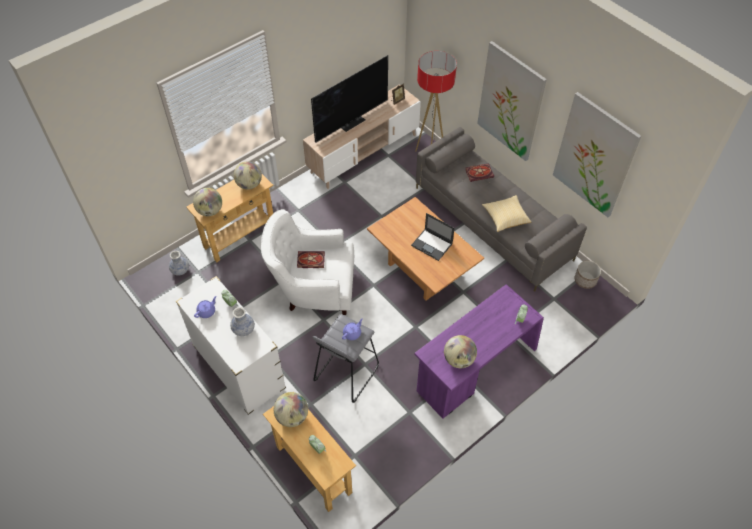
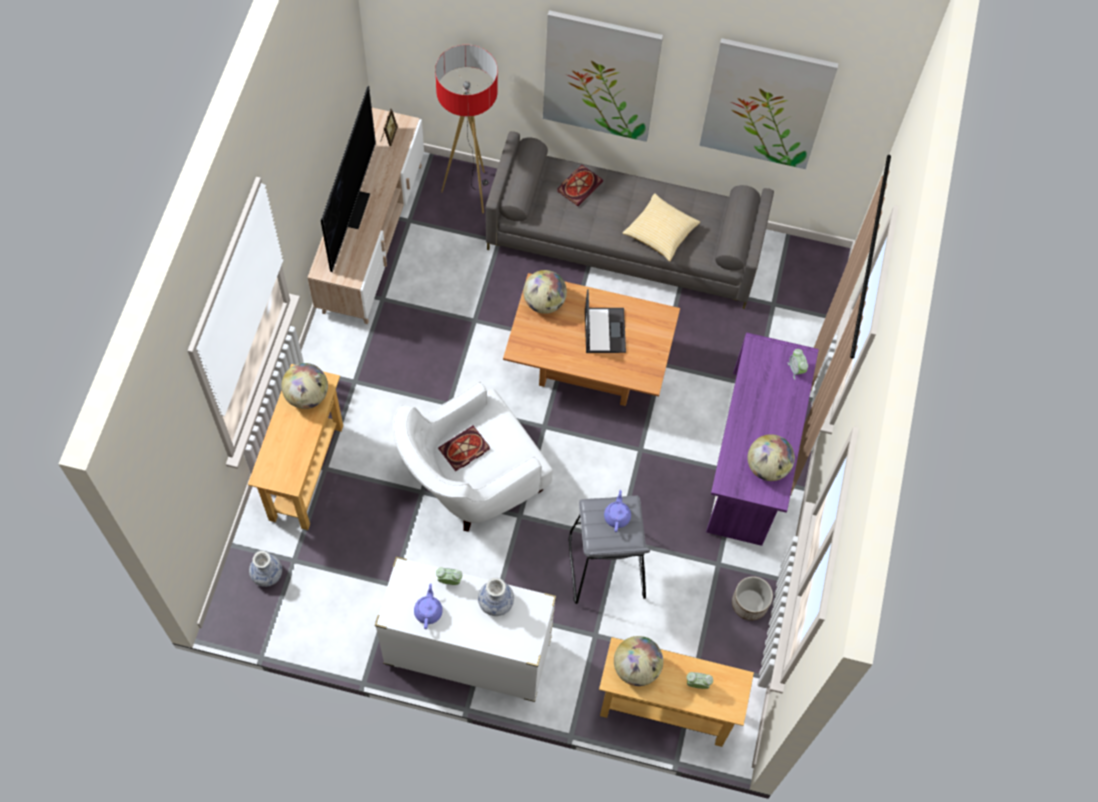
camera: 40 degrees left, 10 degrees up
(210, 211) = (288, 469): globe -> globe (544, 302)
(432, 245) = (604, 330): laptop -> laptop turned 90 degrees counterclockwise
(585, 280) = (791, 255): planter -> planter (749, 603)

